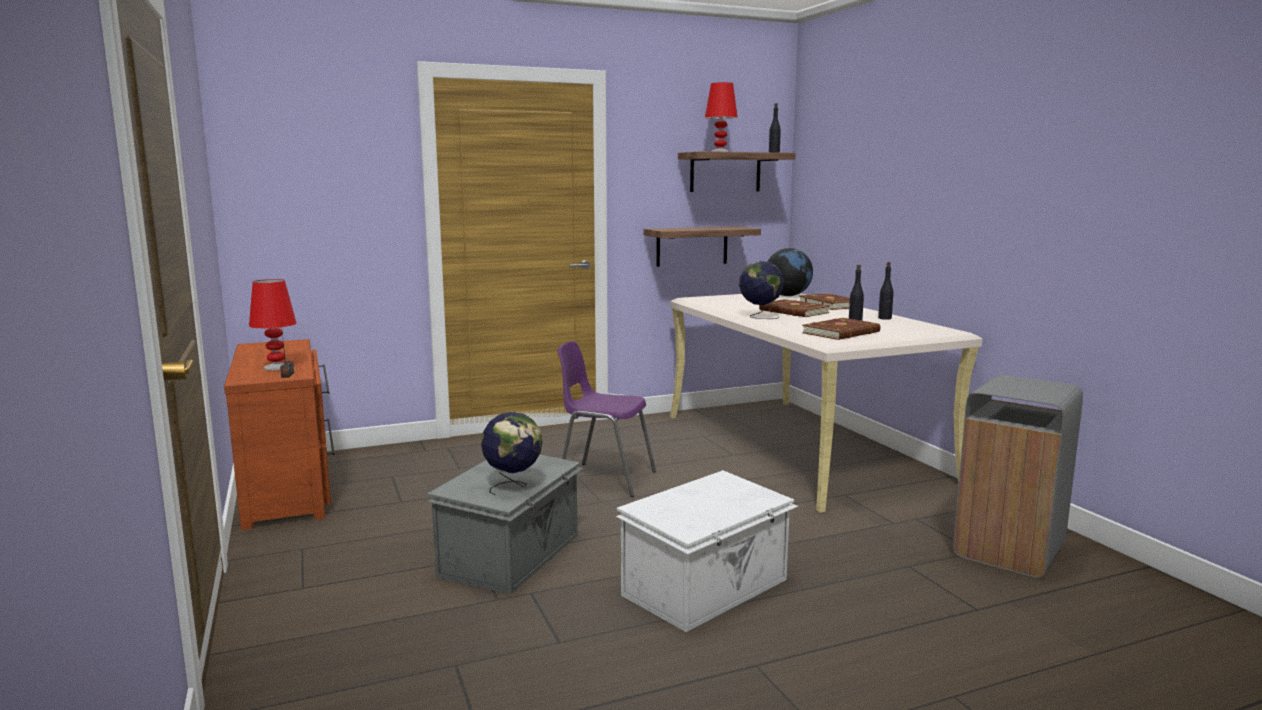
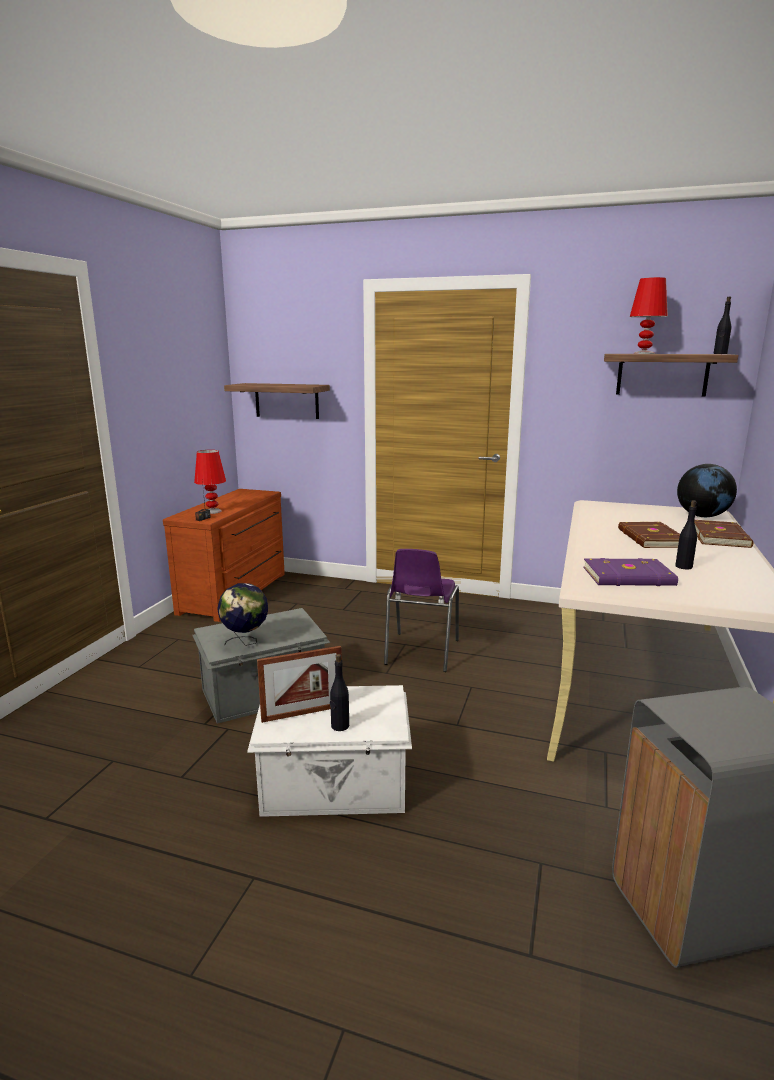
camera: 40 degrees right, 5 degrees up
(604, 479) = (420, 653): purple chair -> purple chair turned 135 degrees counterclockwise
(688, 511) = (302, 713): none -> picture frame
(692, 246) = (613, 450): shelf -> shelf (286, 400)
(760, 316) = (597, 537): globe -> none
(842, 333) = (629, 577): brown book -> purple book
(885, 318) = (739, 569): black bottle -> black bottle (339, 726)

